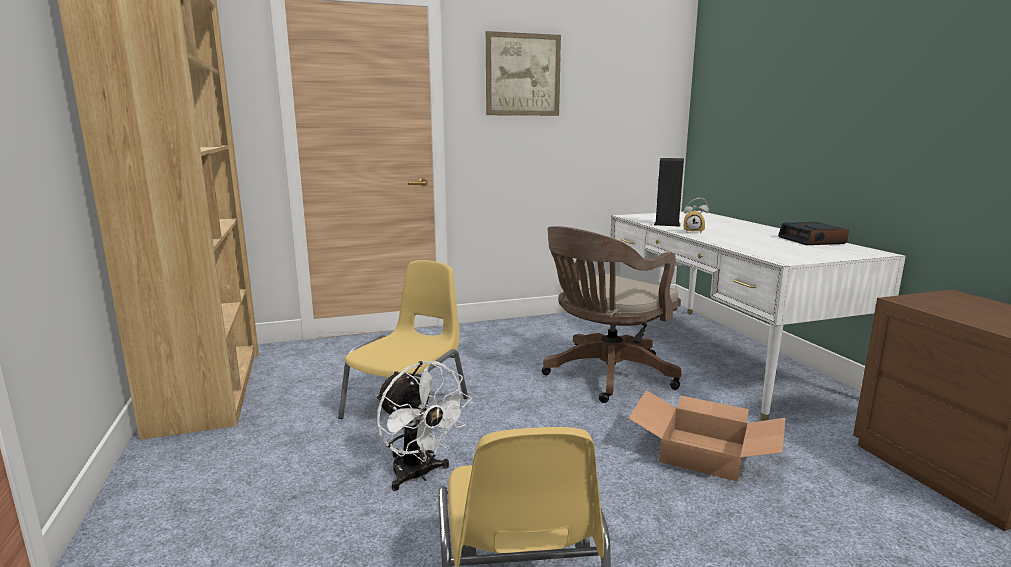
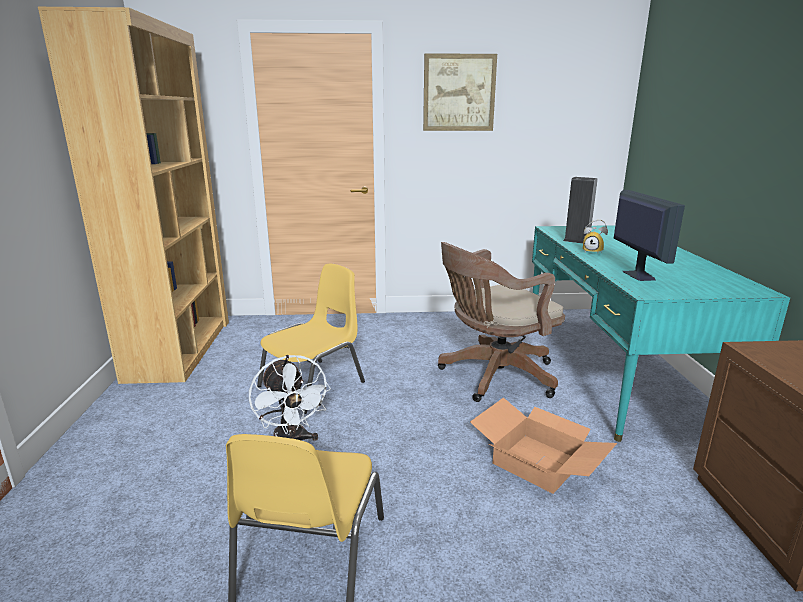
camera: 15 degrees right, 5 degrees up
(718, 355) = (615, 368): white desk -> turquoise desk
(758, 247) = (638, 275): none -> monitor
(812, 240) = (706, 270): alarm clock -> none

